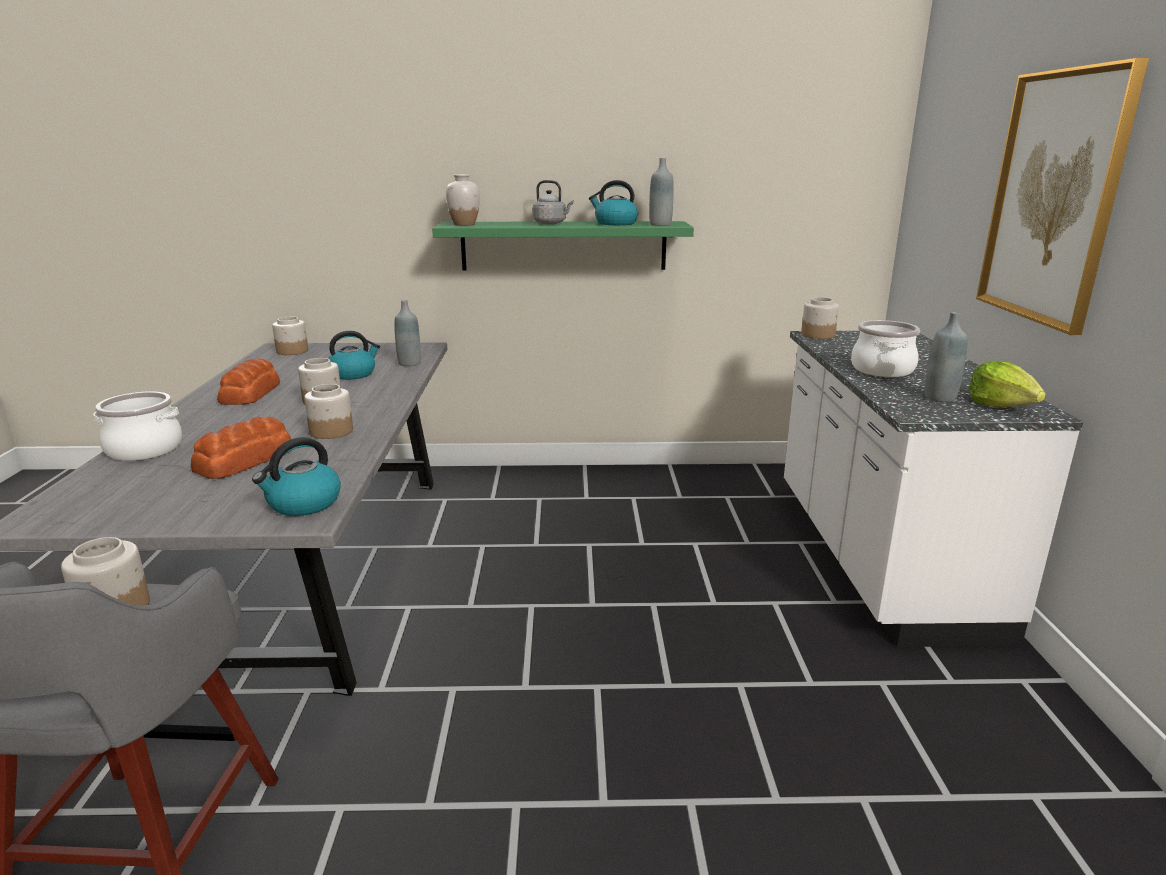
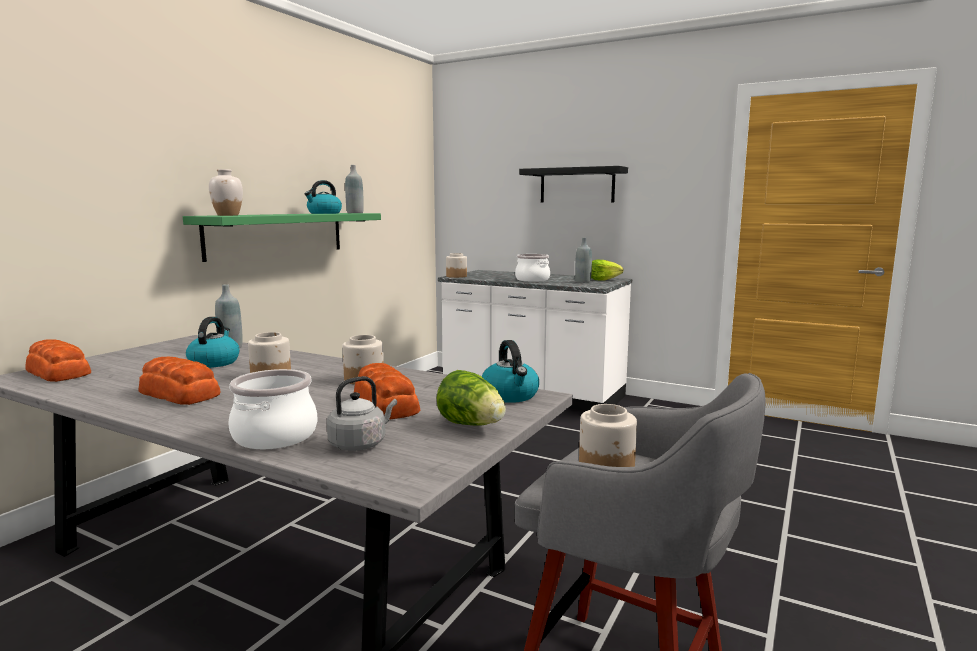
camera: 60 degrees left, 10 degrees down
(187, 509) = (472, 425): none -> lettuce
(293, 351) = (58, 372): jar -> bread
(551, 223) = (283, 214): grey kettle -> grey kettle (360, 444)
(1053, 198) = (577, 185): picture -> black shelf

